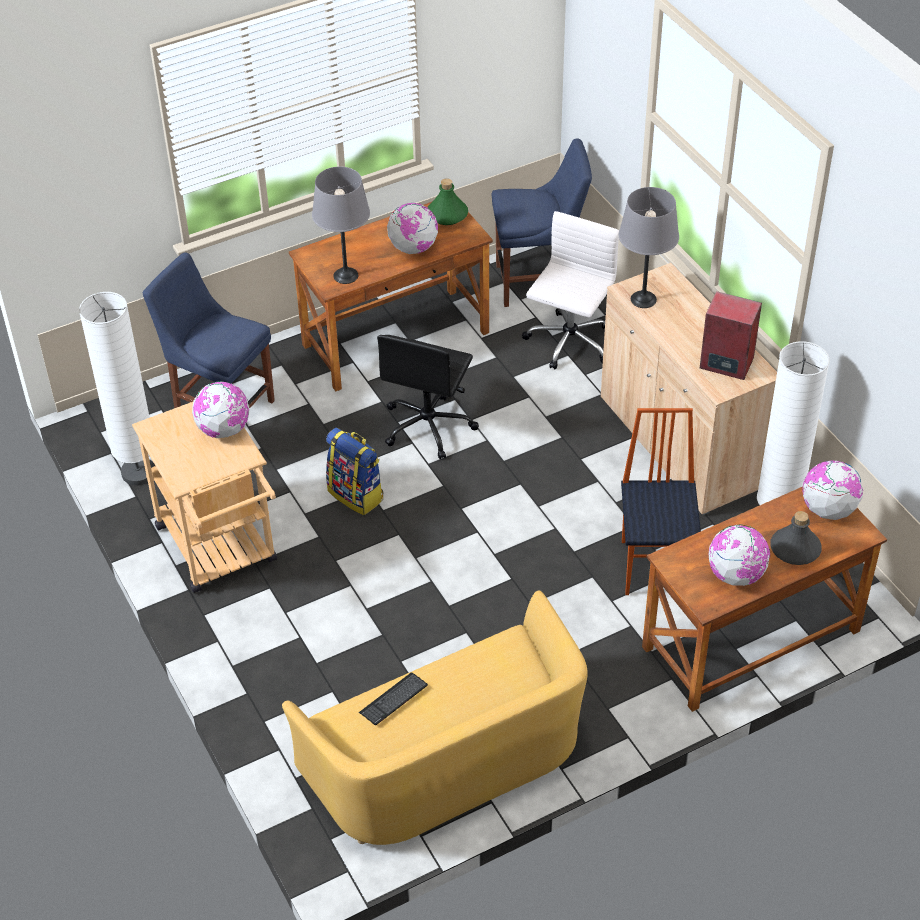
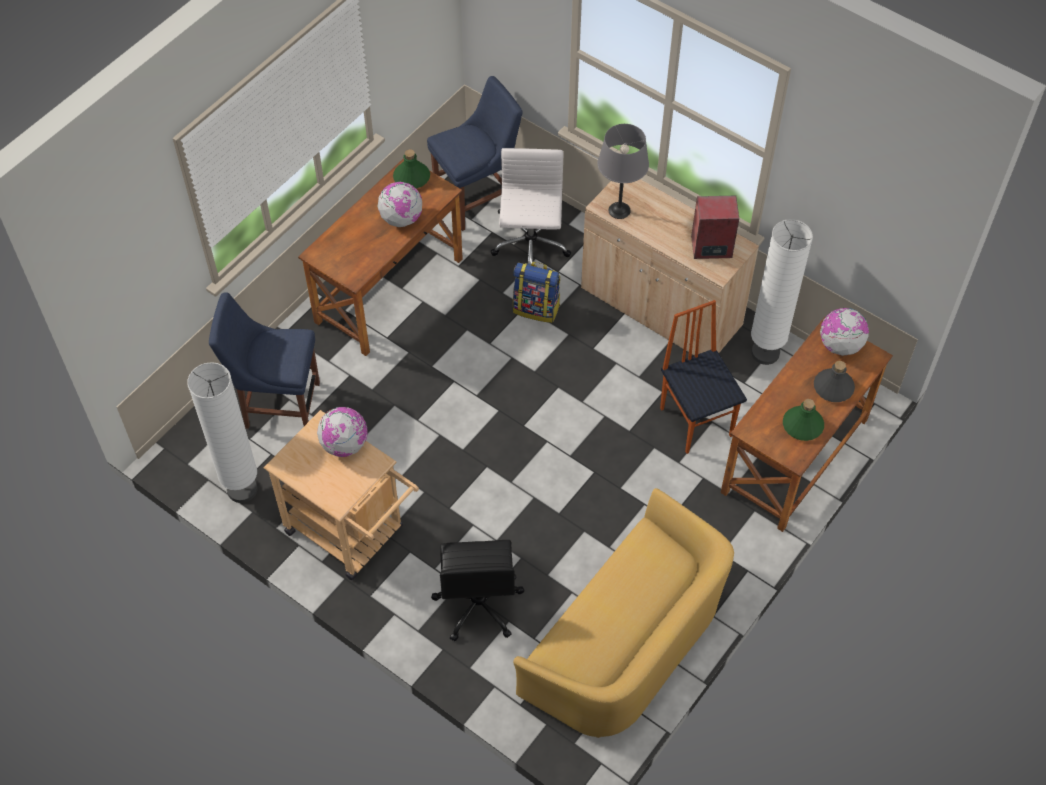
camera: 25 degrees left, 10 degrees up
(345, 275) = (359, 264): grey table lamp -> none
(357, 495) = (434, 444): backpack -> backpack (537, 308)
(393, 700) = (586, 619): keyboard -> none
(429, 426) = (459, 361): black office chair -> black office chair (479, 604)
(736, 575) = (803, 425): globe -> green bottle

